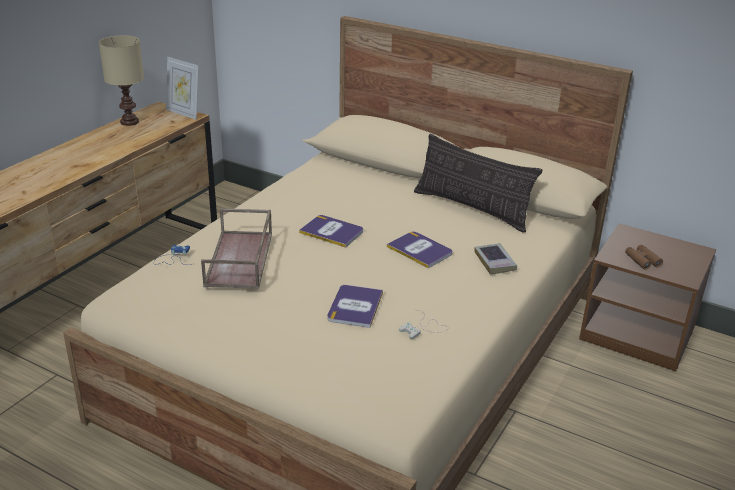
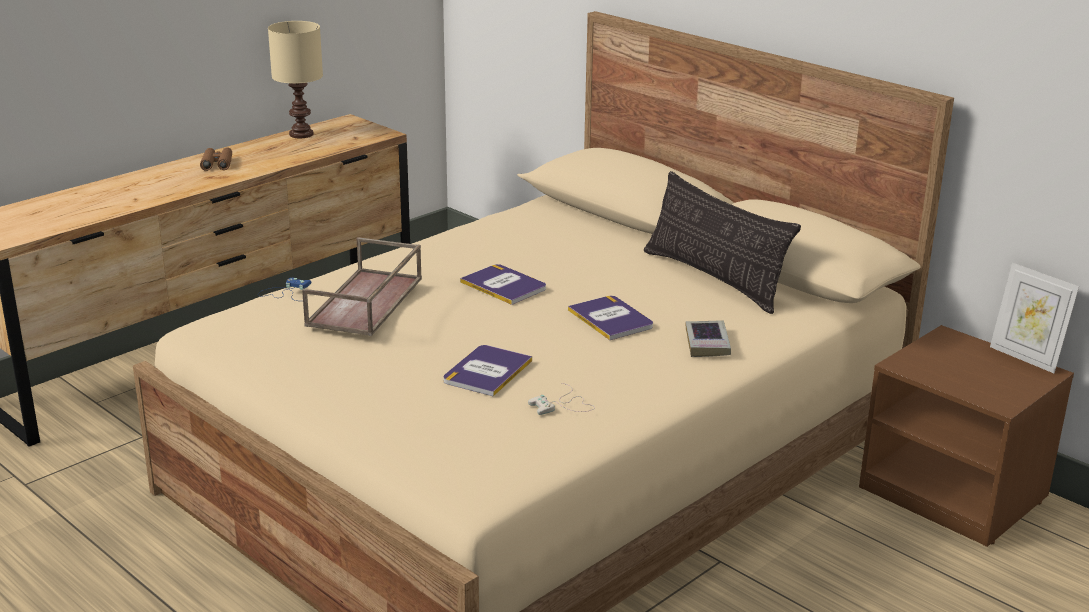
camera: 15 degrees right, 5 degrees down
(184, 113) = (375, 129): picture frame -> picture frame (1025, 357)
(642, 260) = (947, 374): brown binoculars -> brown binoculars (217, 164)

